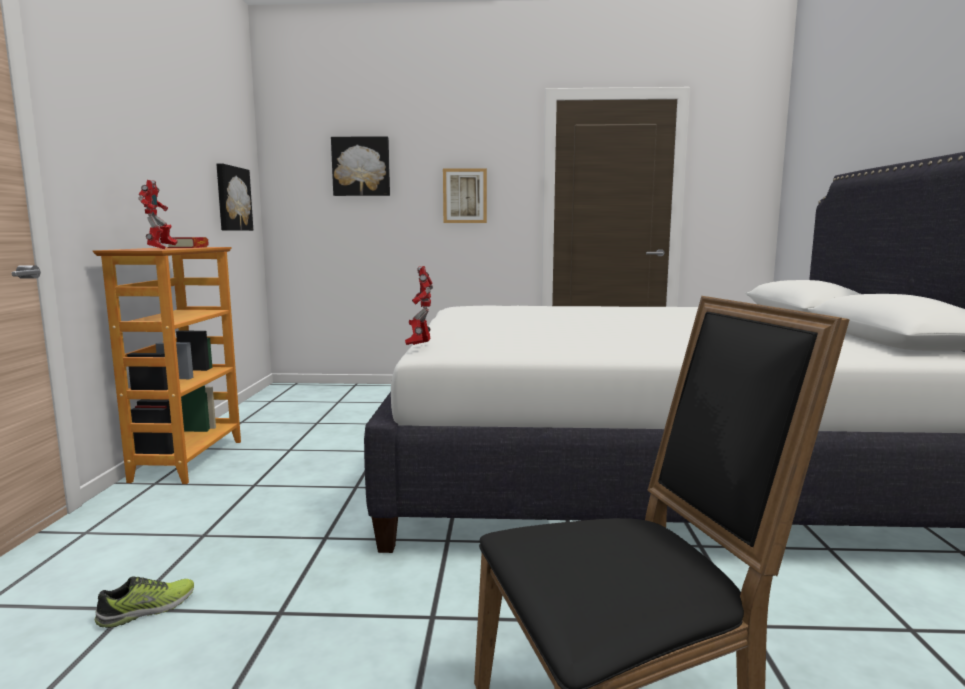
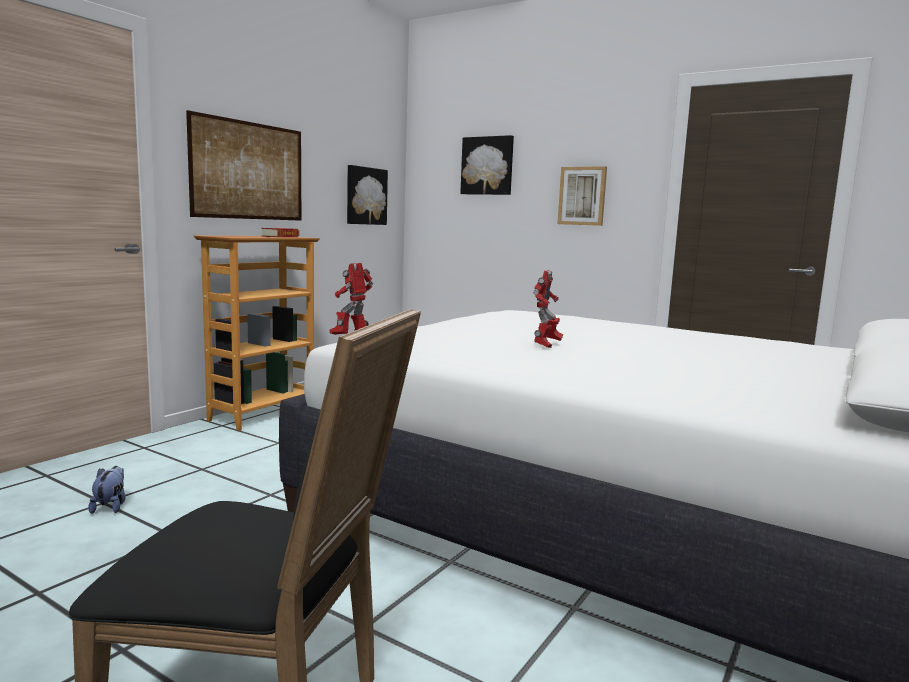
camera: 30 degrees right, 0 degrees up
(133, 168) = (248, 171): none -> picture
(147, 610) = (110, 506): shoe -> plush toy
(161, 249) = (241, 237): toy robot -> toy robot (546, 345)

